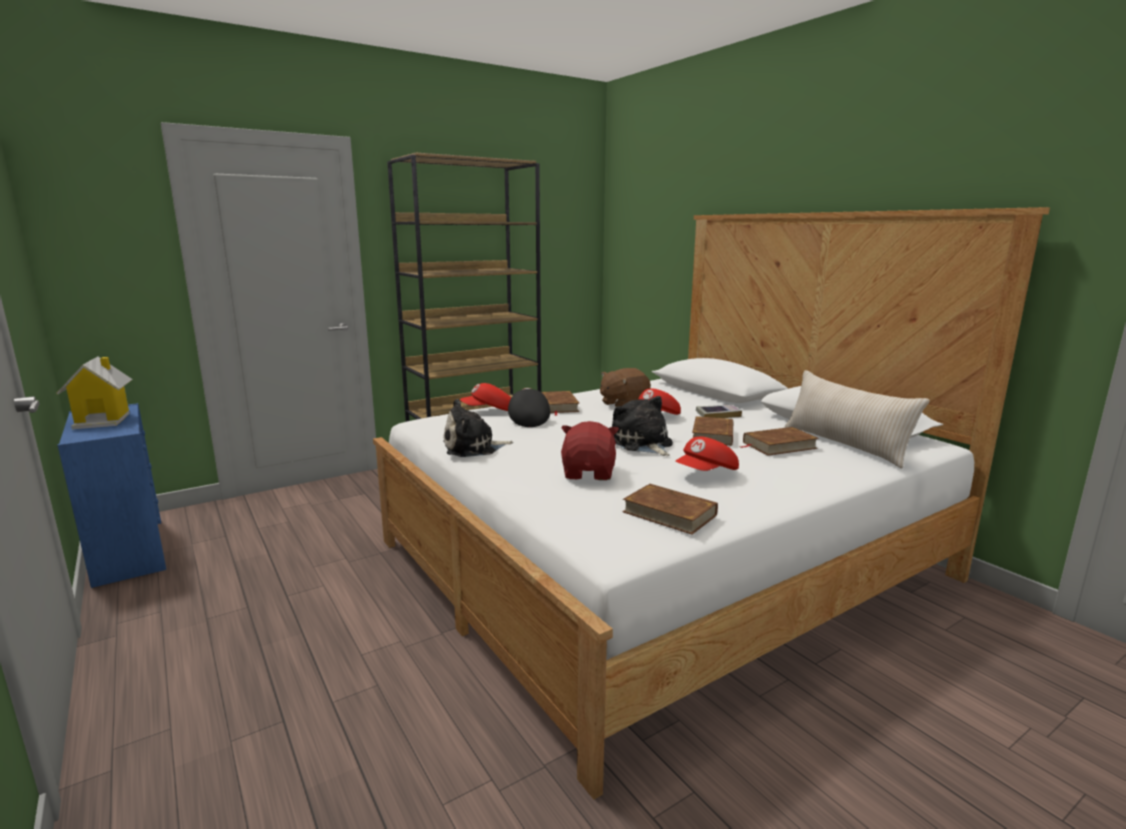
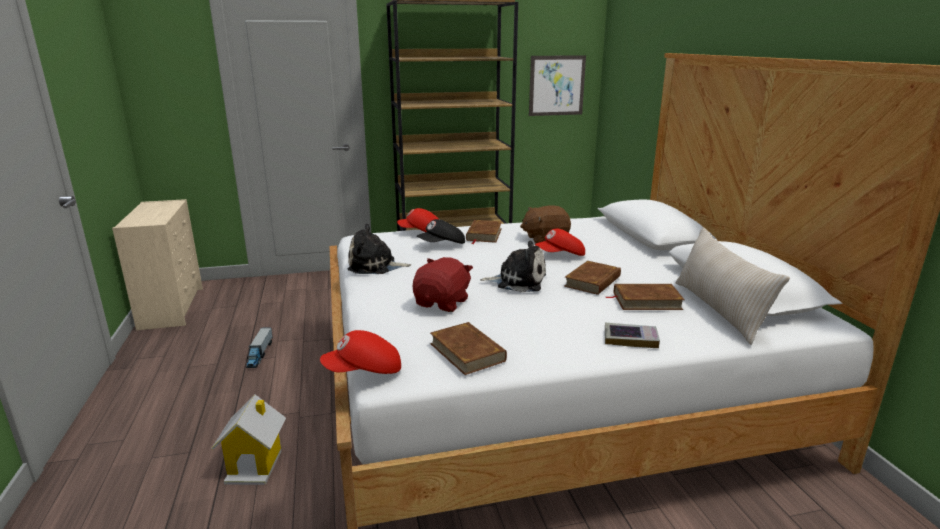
camera: 20 degrees right, 5 degrees up
(103, 420) = (154, 211): toy house -> toy house (255, 465)
(129, 551) = (172, 307): blue dresser -> beige dresser
(300, 585) = (260, 354): none -> toy truck
(528, 419) = (442, 245): black cap -> black cap turned 135 degrees counterclockwise
(564, 254) = (556, 85): none -> picture
(642, 444) = (518, 281): plush toy -> plush toy turned 105 degrees clockwise
(706, 473) = (543, 319): red cap -> red cap (364, 372)
(718, 415) = (624, 260): book -> book (630, 339)

